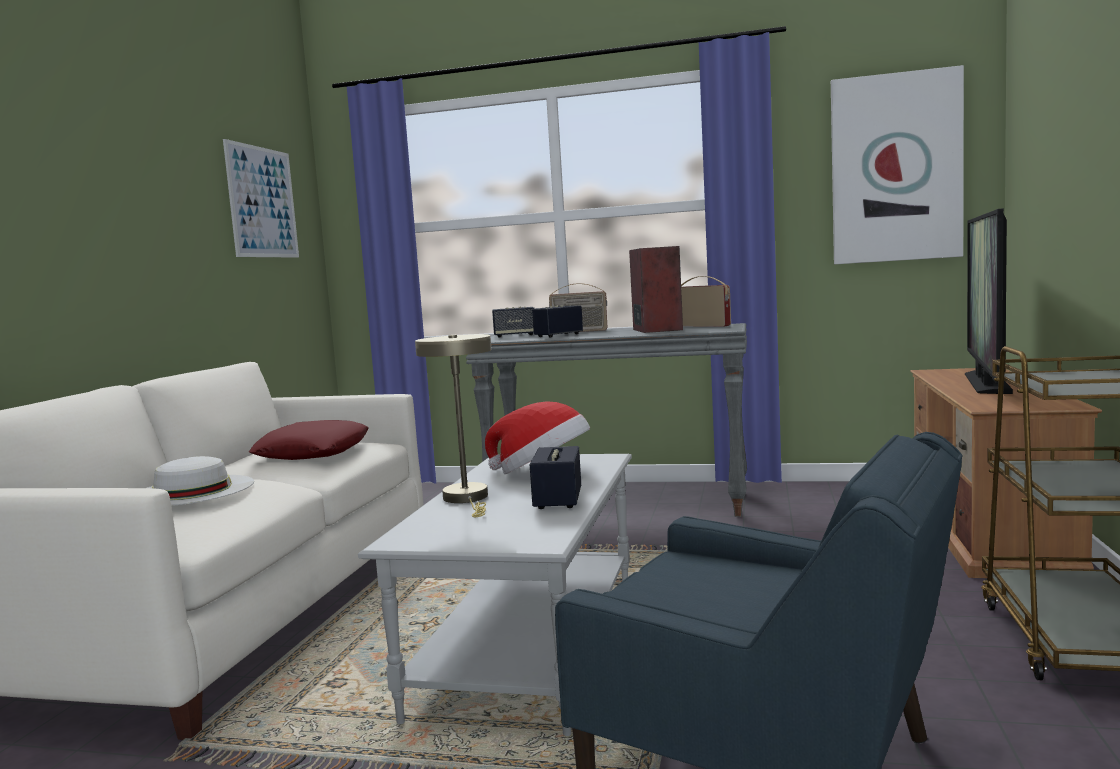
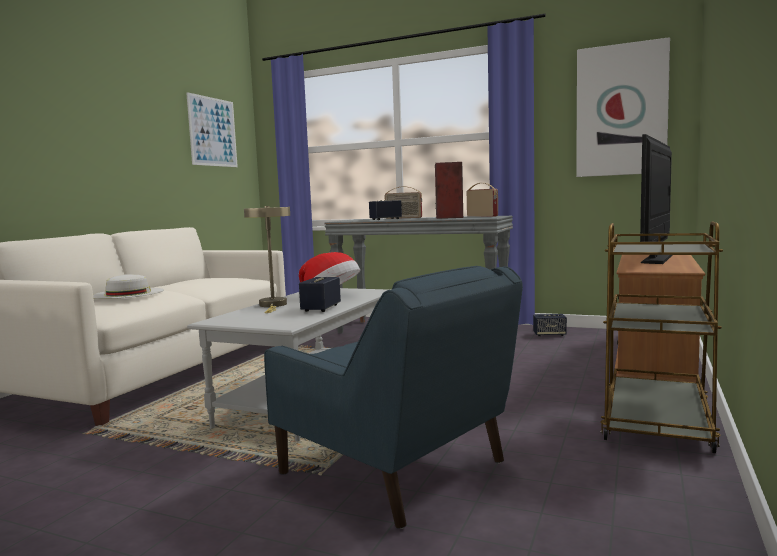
camera: 10 degrees right, 0 degrees up
(313, 452) = (213, 280): red pillow -> none
(515, 335) = (362, 219): speaker -> speaker (549, 334)

